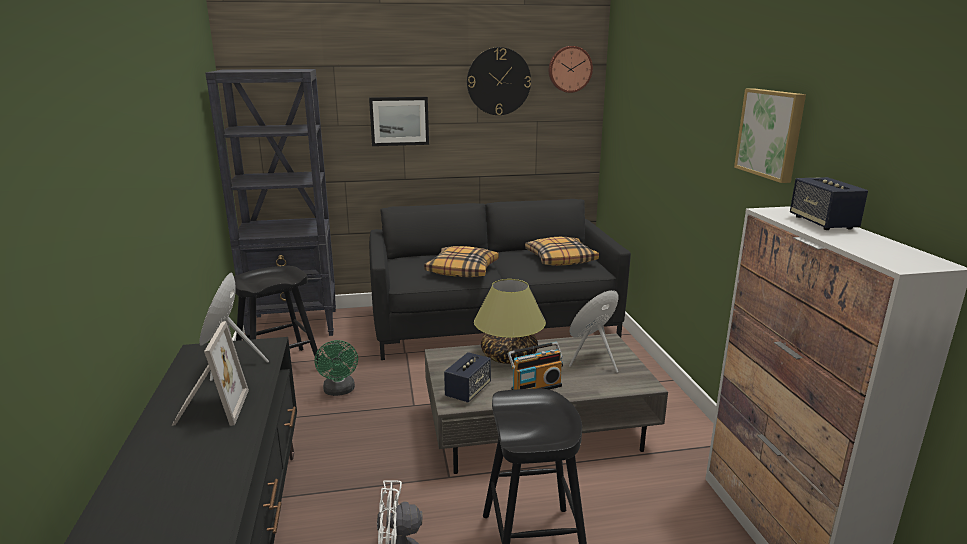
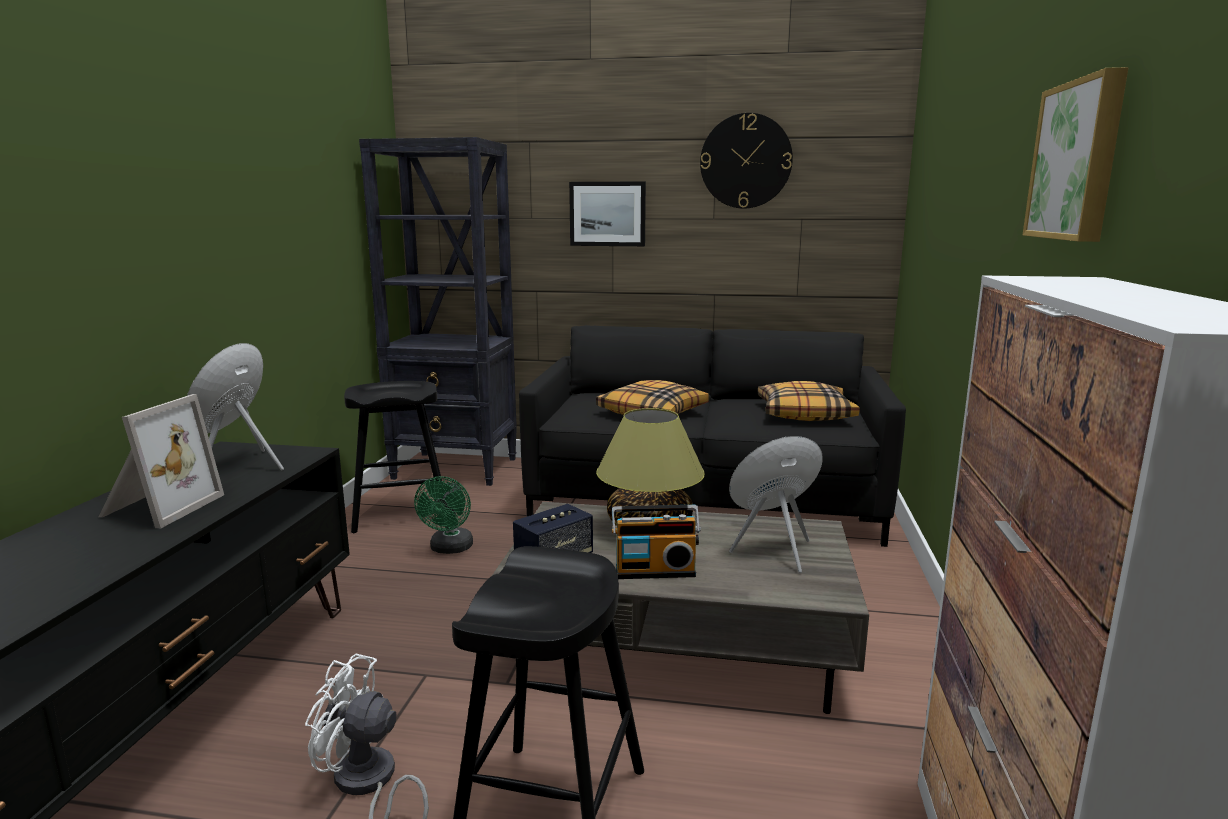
camera: 20 degrees right, 5 degrees down
(569, 69) = (853, 143): wall clock -> none
(822, 223) = (1110, 288): speaker -> none

